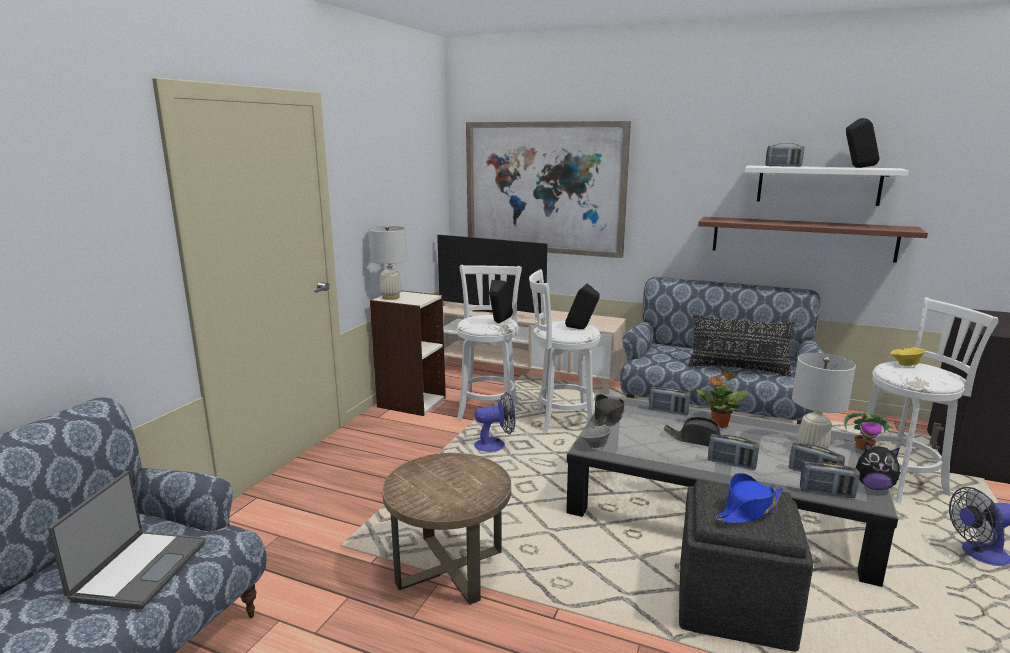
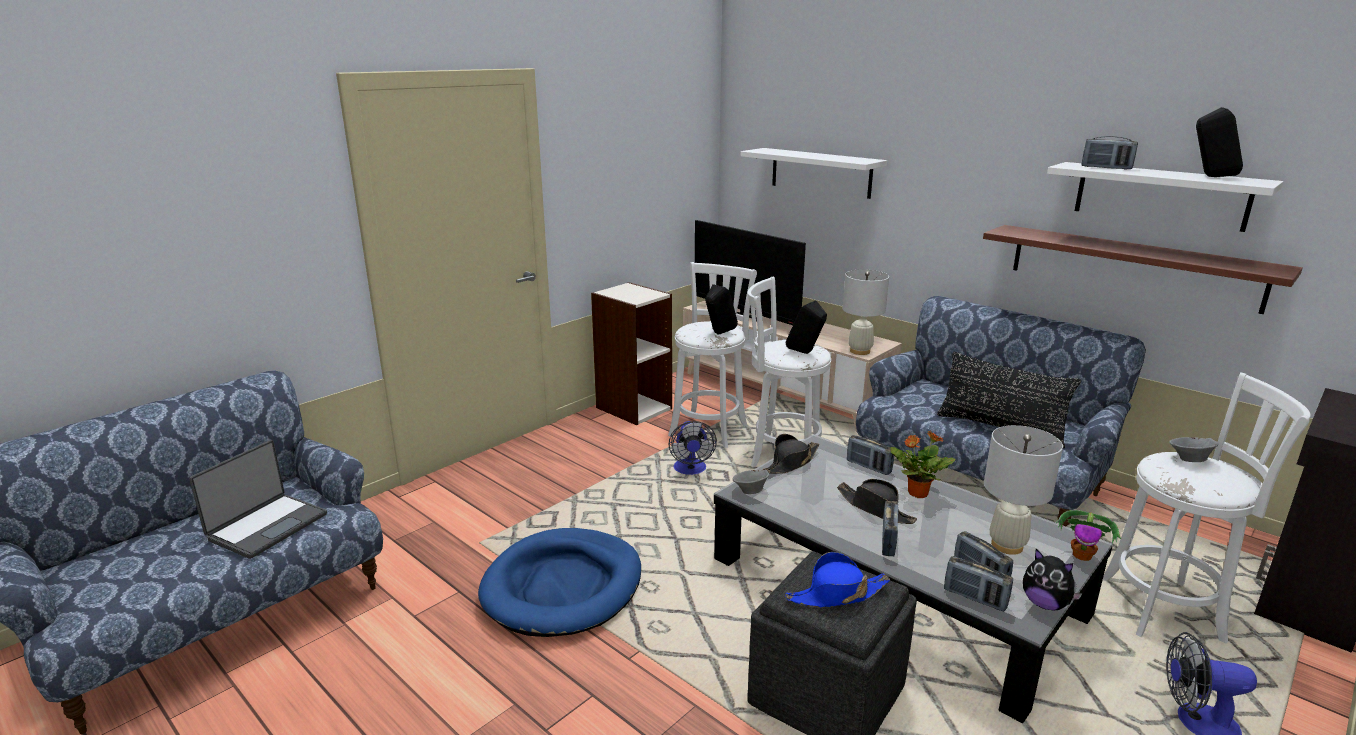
camera: 20 degrees right, 5 degrees up
(391, 297) = (615, 291): white table lamp -> white table lamp (860, 351)
(450, 568) = (563, 586): brown side table -> blue dog bed
(495, 445) = (690, 470): fan -> fan turned 75 degrees clockwise
(545, 188) = (820, 172): picture -> white shelf
(731, 464) = (888, 541): radio -> radio turned 120 degrees counterclockwise
(905, 365) = (1189, 460): yellow bowl -> grey bowl

